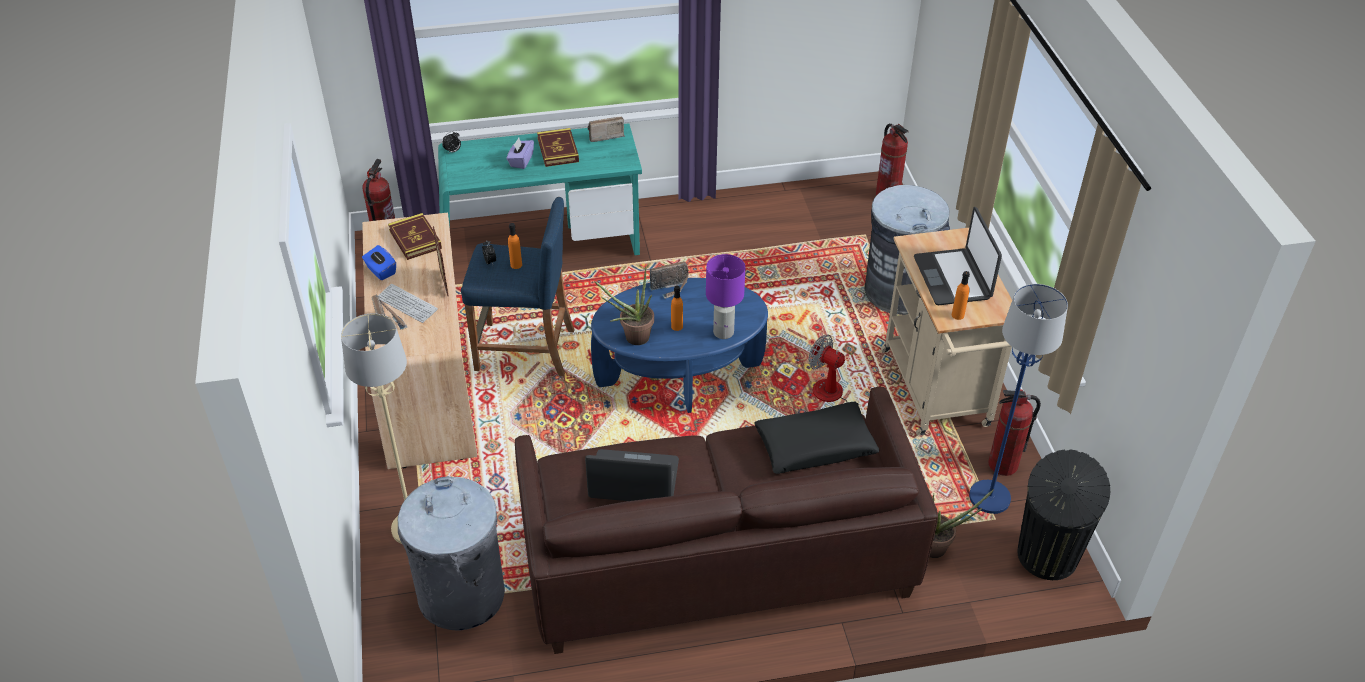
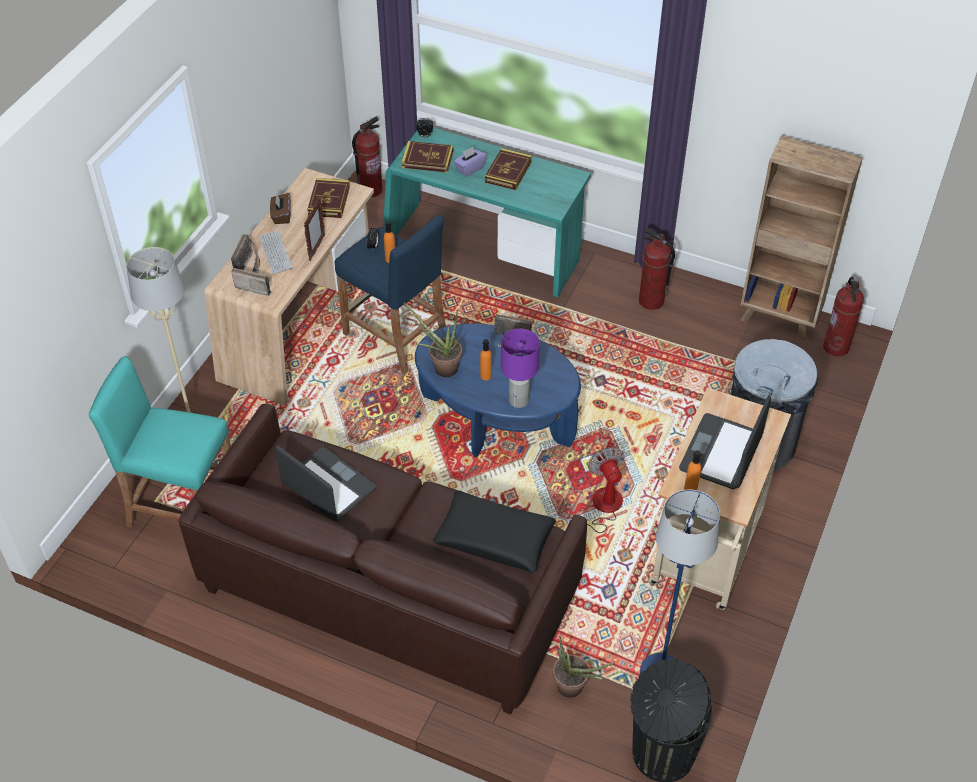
camera: 35 degrees right, 5 degrees up
(381, 271) = (281, 216): blue tissue box -> brown tissue box
(461, 595) = (184, 508): grey trash can -> turquoise stool
(475, 169) = (427, 159): none -> book
(604, 136) = (558, 175): radio -> radio (254, 286)
(828, 193) = (779, 318): none -> brown bookcase
(1003, 464) = (702, 652): fire extinguisher -> fire extinguisher (651, 301)

